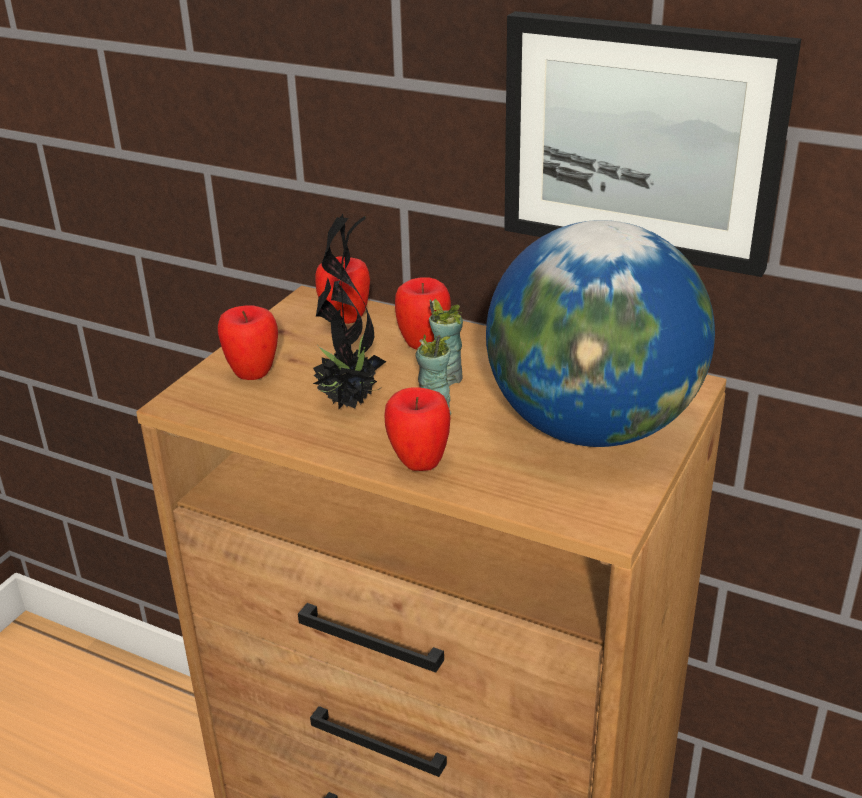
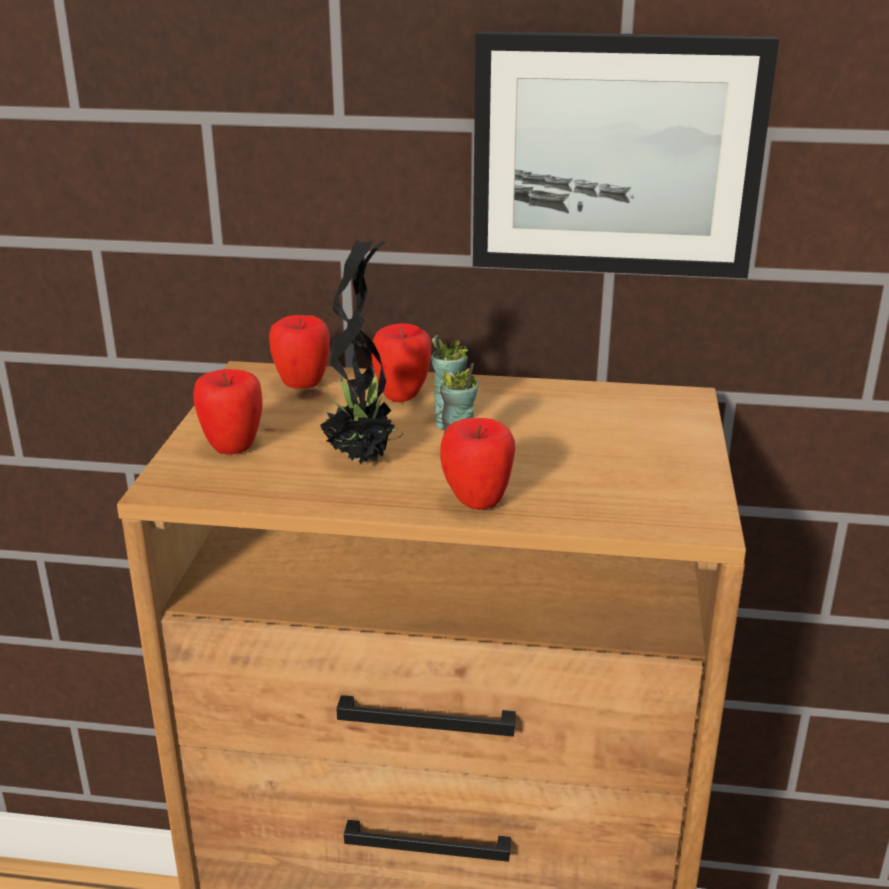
camera: 20 degrees left, 5 degrees down
(593, 427) = (626, 445): globe -> none

